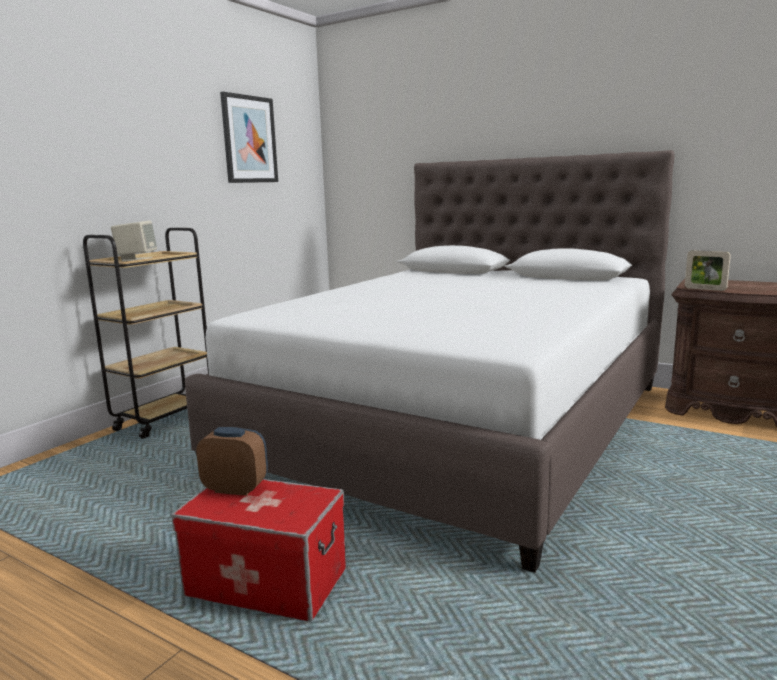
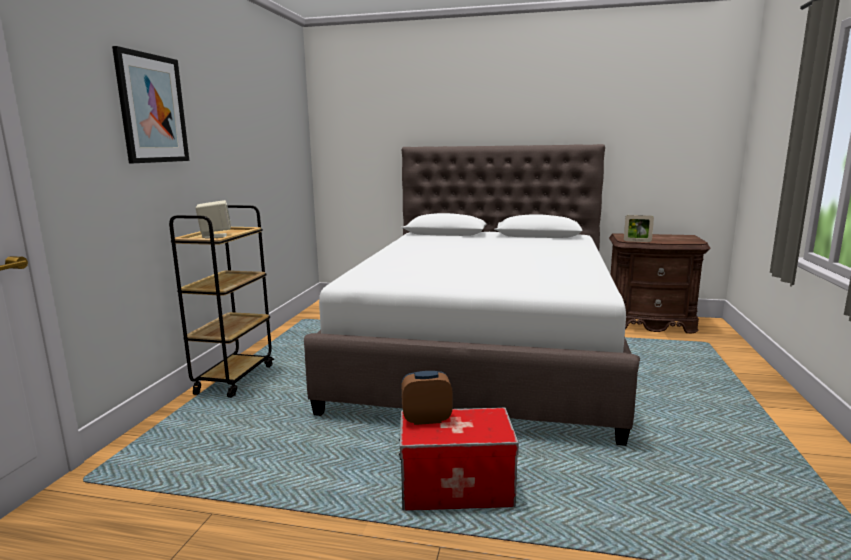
camera: 20 degrees left, 0 degrees up
(249, 139) = (267, 124): picture -> picture (152, 109)

